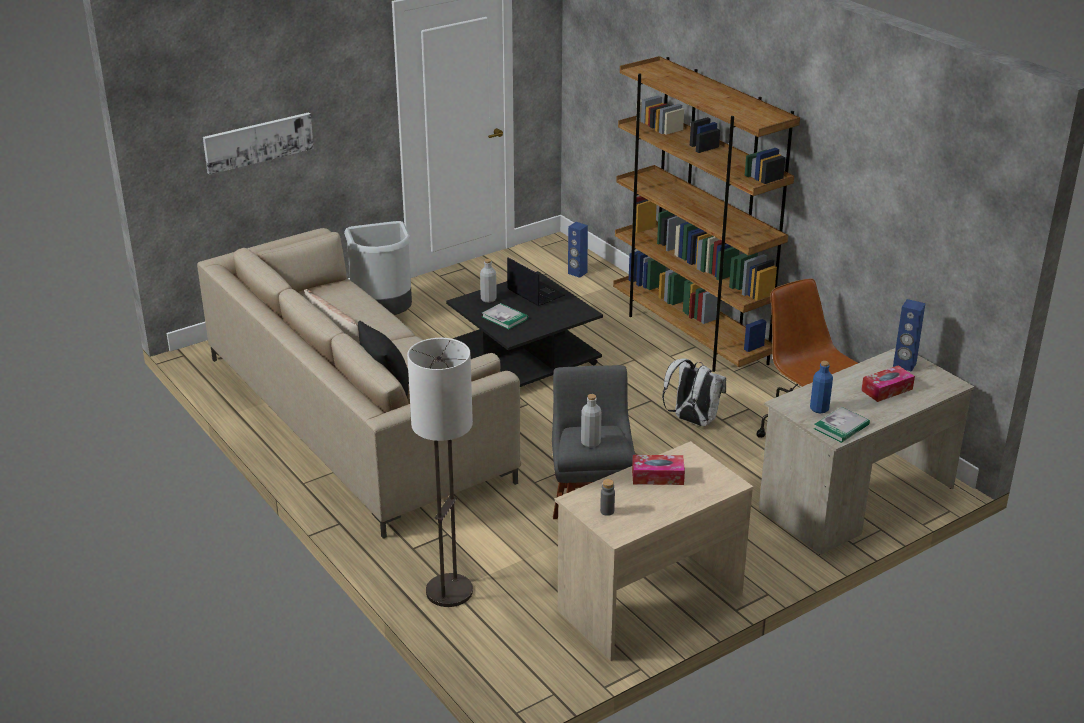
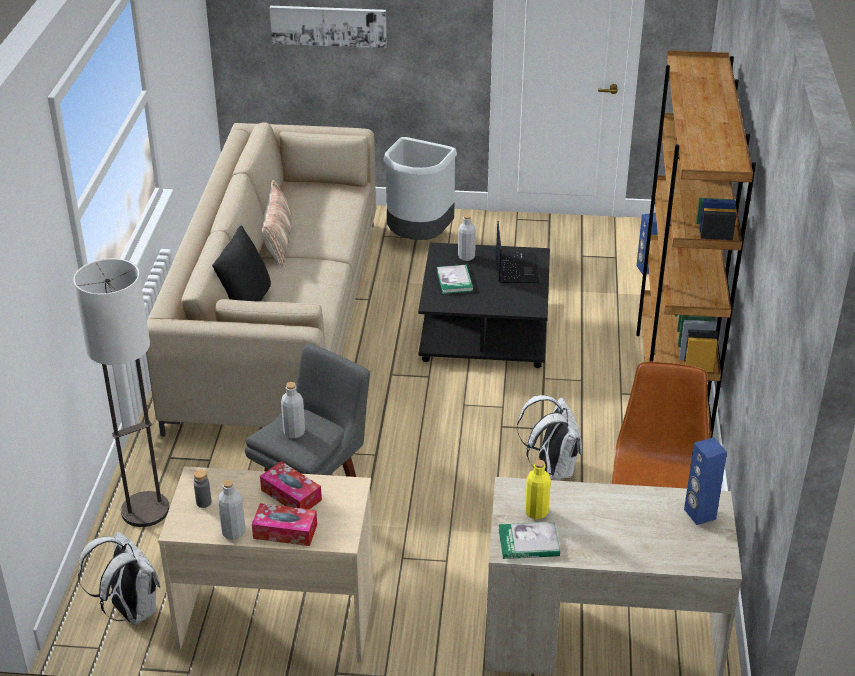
camera: 40 degrees right, 5 degrees up
(539, 658) = (130, 610): none -> white backpack
(657, 517) = (233, 532): none -> grey bottle
(819, 409) = (536, 512): blue bottle -> yellow bottle
(887, 390) = (637, 530): tissue box -> tissue box (285, 531)

